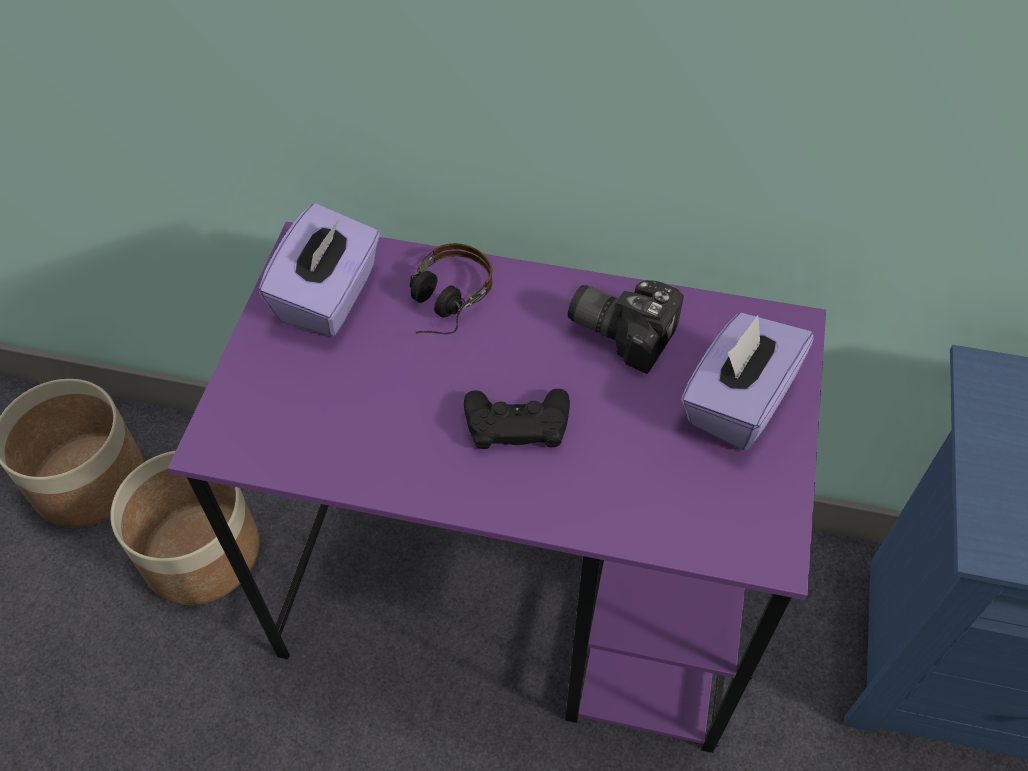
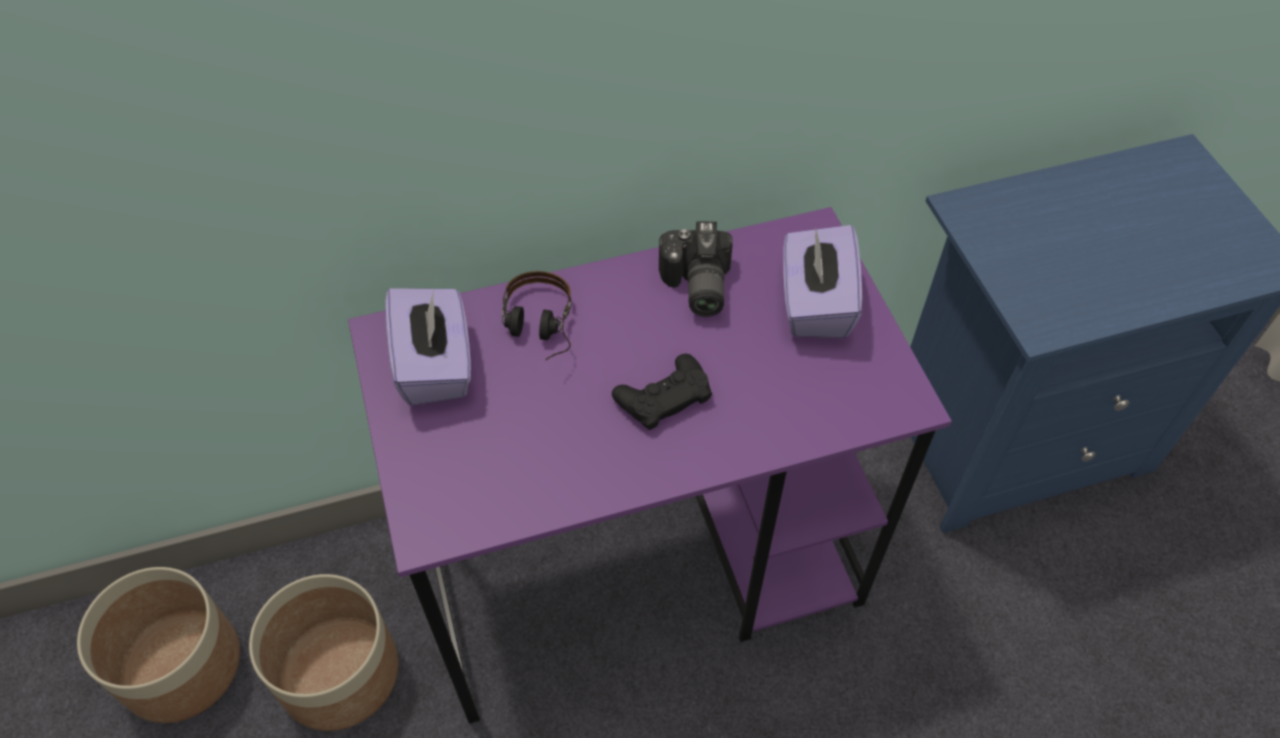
camera: 30 degrees left, 0 degrees up
(623, 329) = (694, 286): camera -> camera turned 90 degrees counterclockwise

